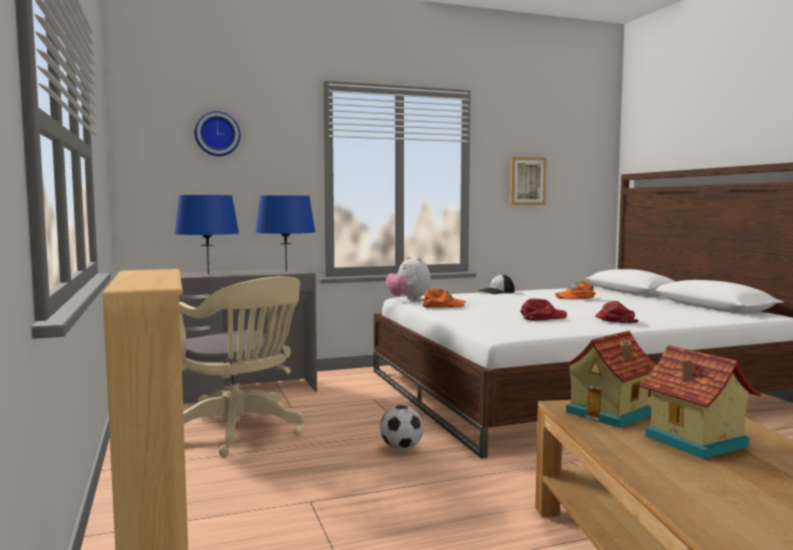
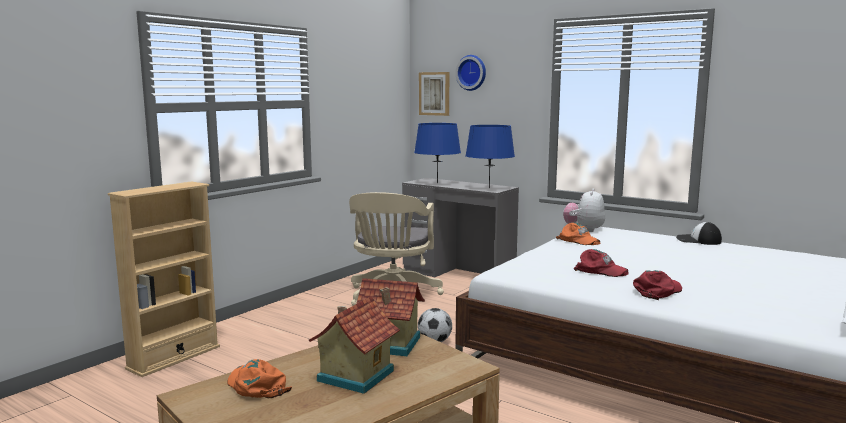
camera: 55 degrees right, 5 degrees up
(527, 181) = (791, 113): picture -> picture (434, 93)
(576, 297) = (751, 264): orange cap -> orange cap (257, 385)

